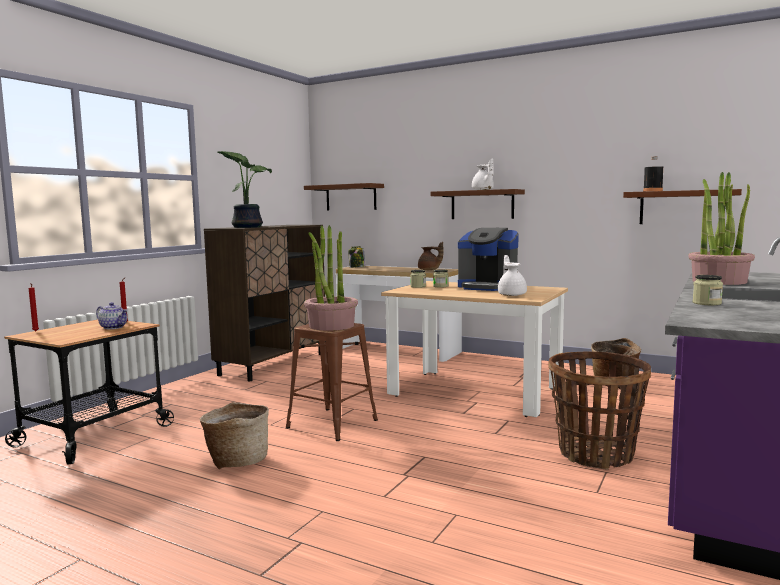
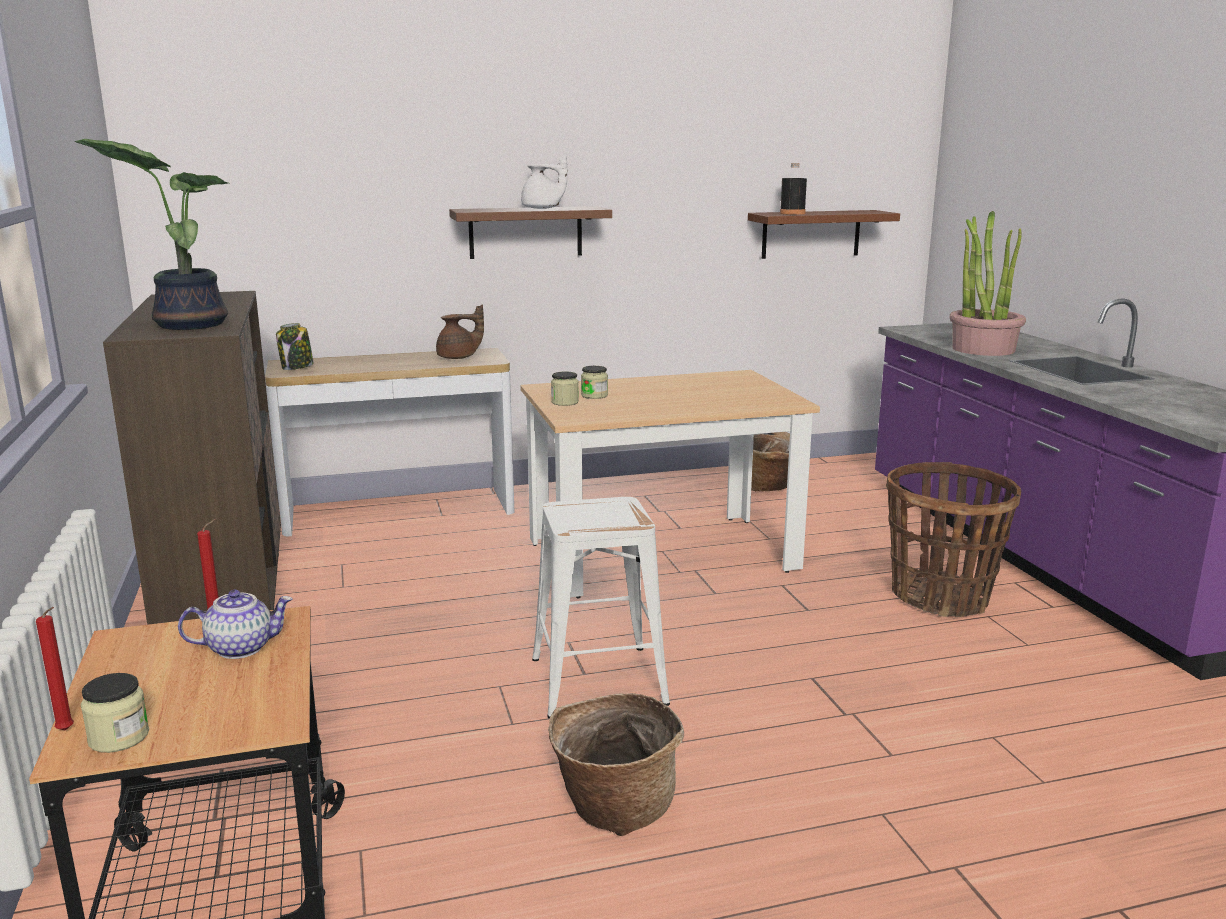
camera: 45 degrees left, 10 degrees up
(331, 326) = (602, 514): potted plant -> none
(333, 423) = (598, 679): brown stool -> white stool
(351, 197) = (236, 218): brown shelf -> none
(487, 287) = (661, 386): coffee machine -> none
(512, 295) = (746, 398): white teapot -> none
(706, 303) = (1114, 395): jar -> jar (119, 737)

